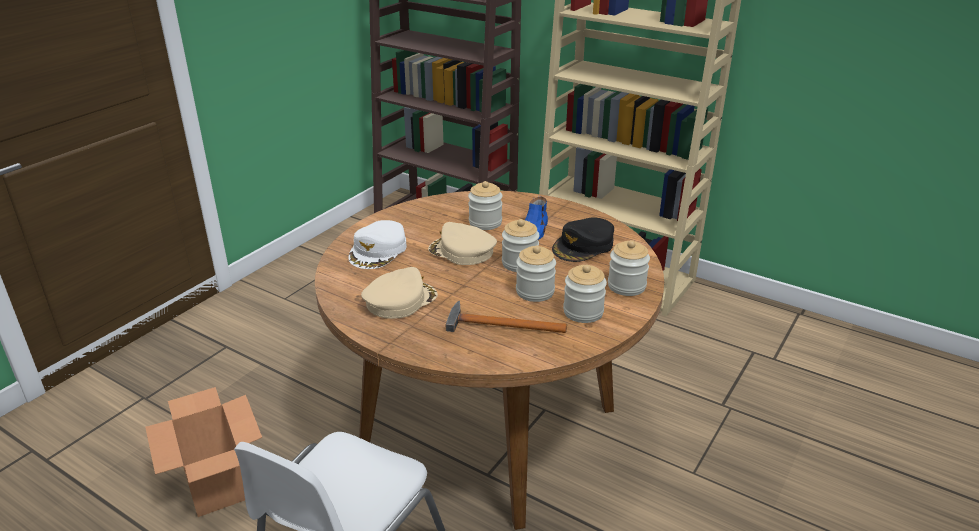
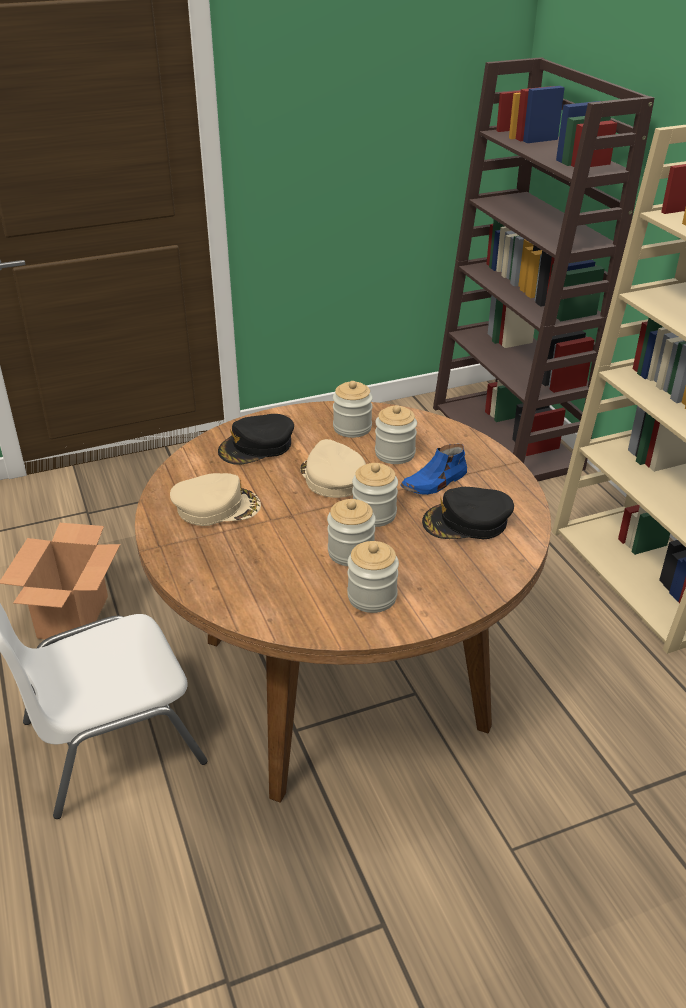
camera: 35 degrees right, 5 degrees up
(378, 251) = (257, 446): white cap -> black cap
(500, 324) = (275, 572): hammer -> none
(626, 286) = (456, 588): jar -> jar (352, 428)

